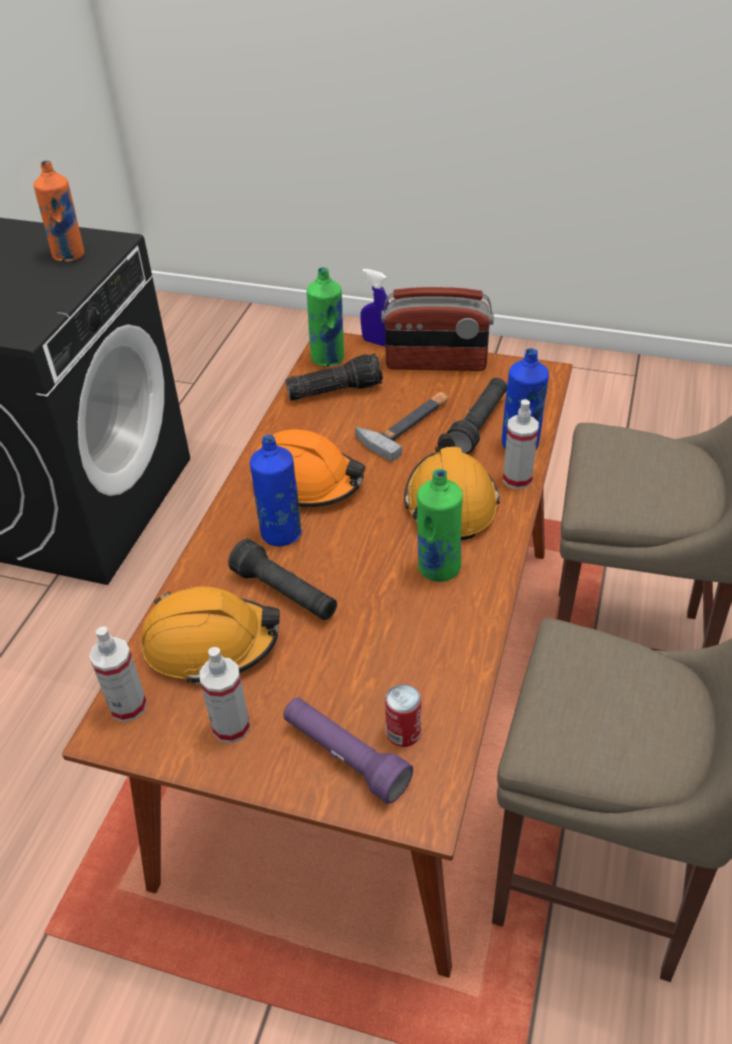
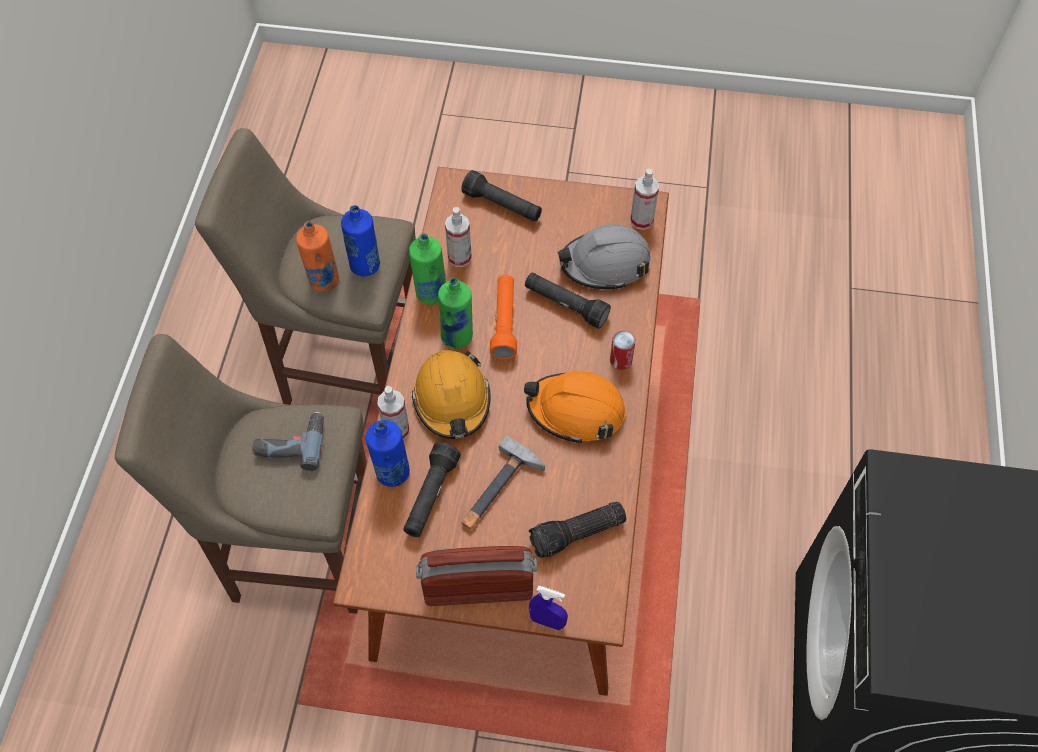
camera: 170 degrees right, 15 degrees up
(69, 256) = (934, 629): orange bottle -> orange bottle (323, 281)
(211, 644) = (605, 264): orange hard hat -> grey hard hat
(231, 727) = (574, 215): spray bottle -> spray bottle (459, 257)
(281, 533) = (583, 356): blue bottle -> blue bottle (365, 266)
(328, 359) = (595, 586): green bottle -> green bottle (430, 293)
(345, 757) = (502, 206): purple flashlight -> black flashlight
(373, 580) = (504, 322): none -> orange flashlight
(403, 732) = (470, 222): can -> can (621, 360)
(641, 486) = (291, 442): none -> power drill

